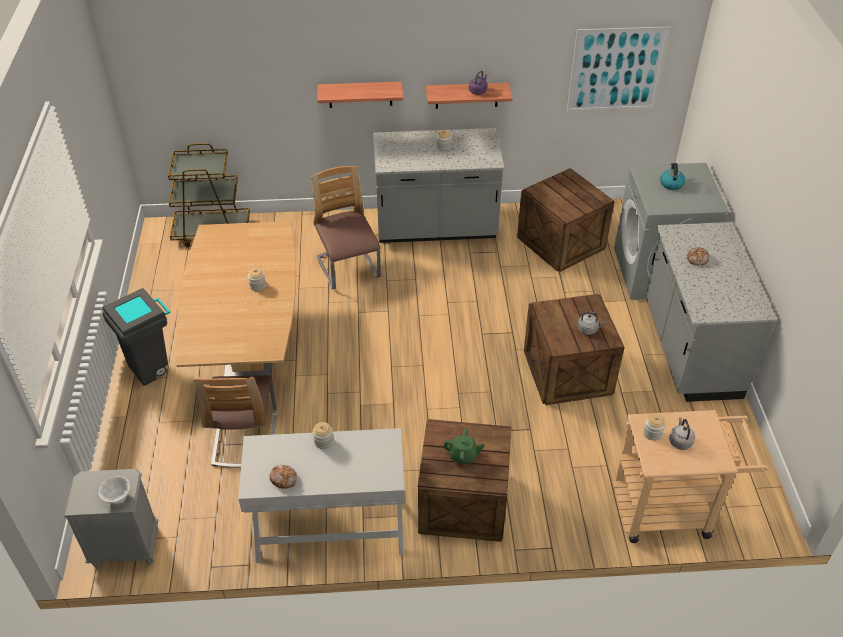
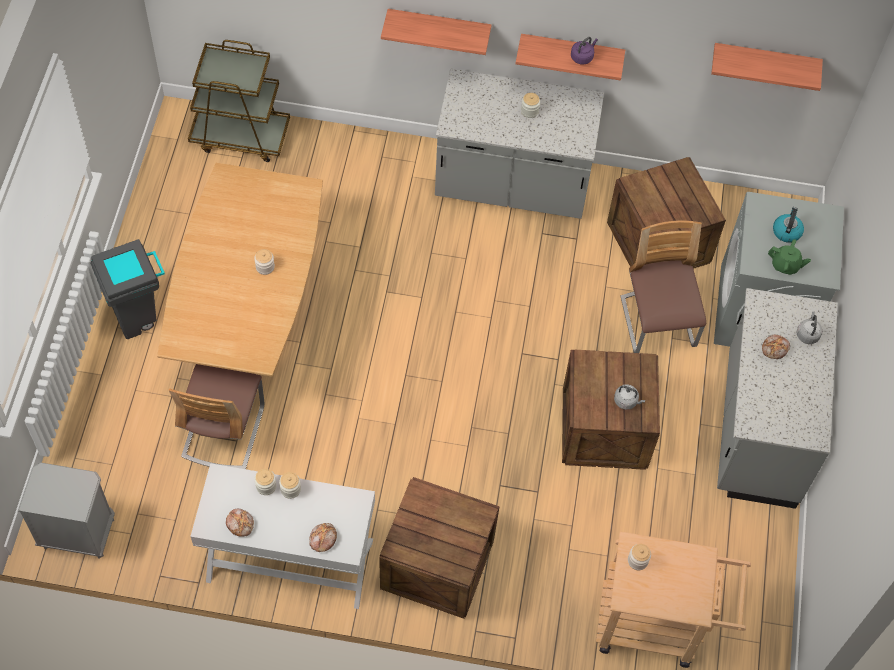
camera: 10 degrees right, 15 degrees up
(117, 497) = (72, 502): white bowl -> none
(300, 443) = (266, 486): none -> jar
(348, 268) = (390, 225): chair -> chair (657, 323)
(364, 475) = (322, 539): none -> bread
(463, 456) = (437, 530): green teapot -> green teapot (785, 265)
(616, 70) = (765, 62): picture -> shelf
(680, 441) = (663, 577): grey kettle -> grey kettle (807, 334)

